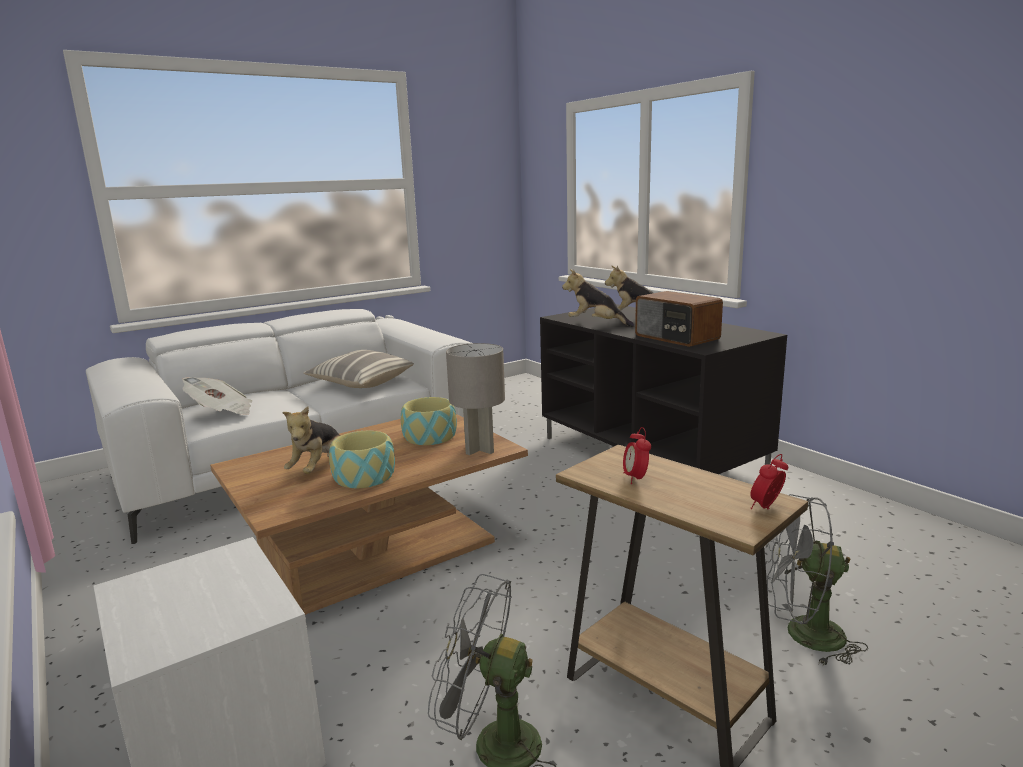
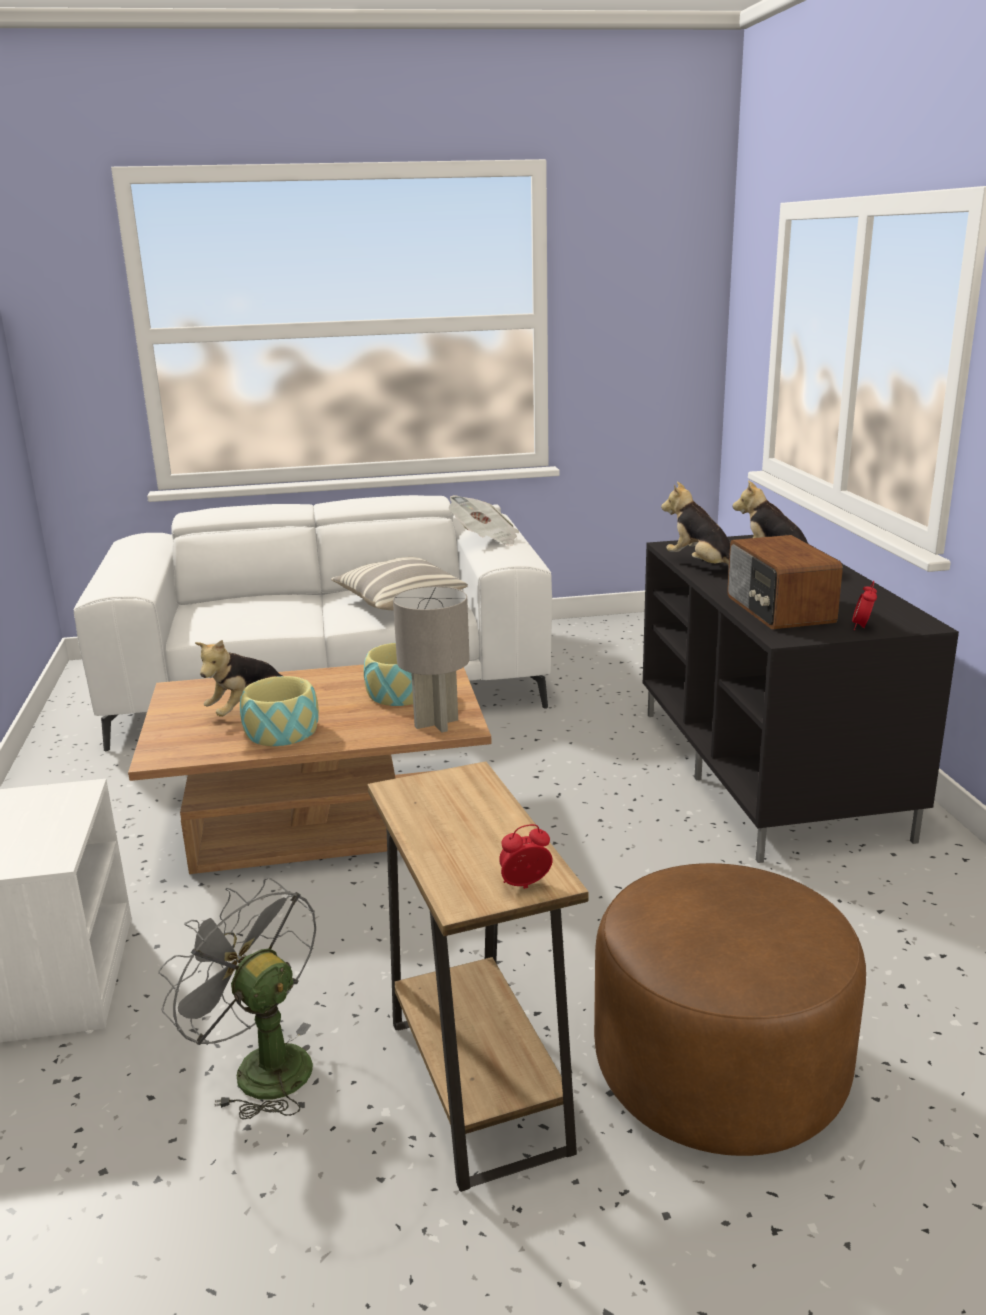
camera: 25 degrees right, 5 degrees up
(222, 412) = (220, 617): newspaper -> newspaper (485, 539)
(635, 478) = (439, 811): alarm clock -> alarm clock (862, 627)
(802, 635) = (719, 1071): grey fan -> brown ottoman

